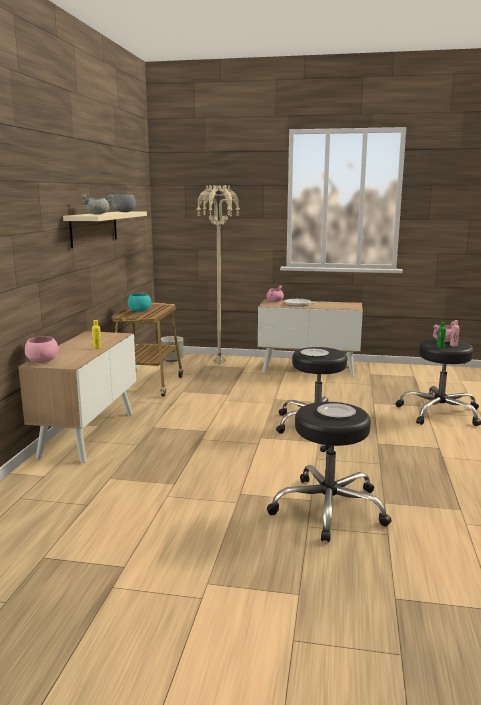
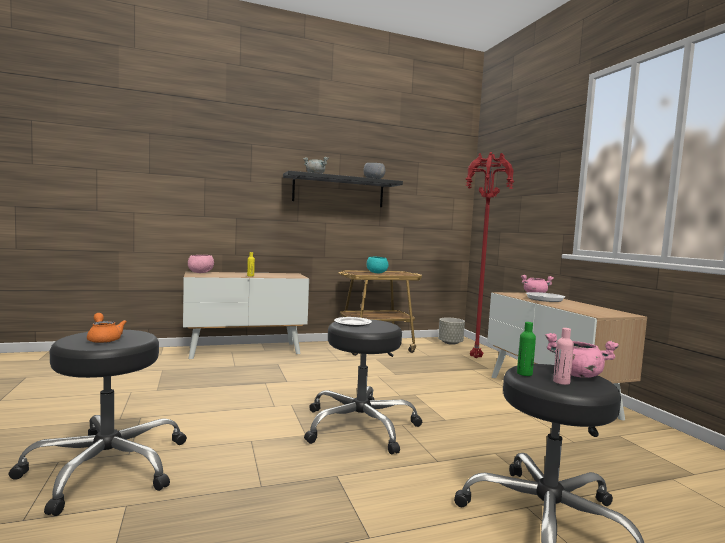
camera: 60 degrees right, 10 degrees down
(94, 228) = (338, 191): beige shelf -> black shelf
(220, 364) = (476, 358): beige floor lamp -> red floor lamp
(336, 413) = (104, 339): plate -> orange teapot

